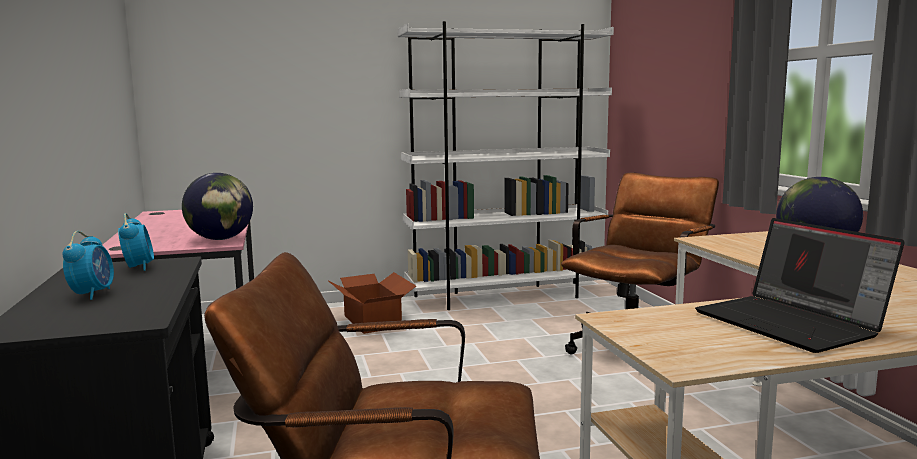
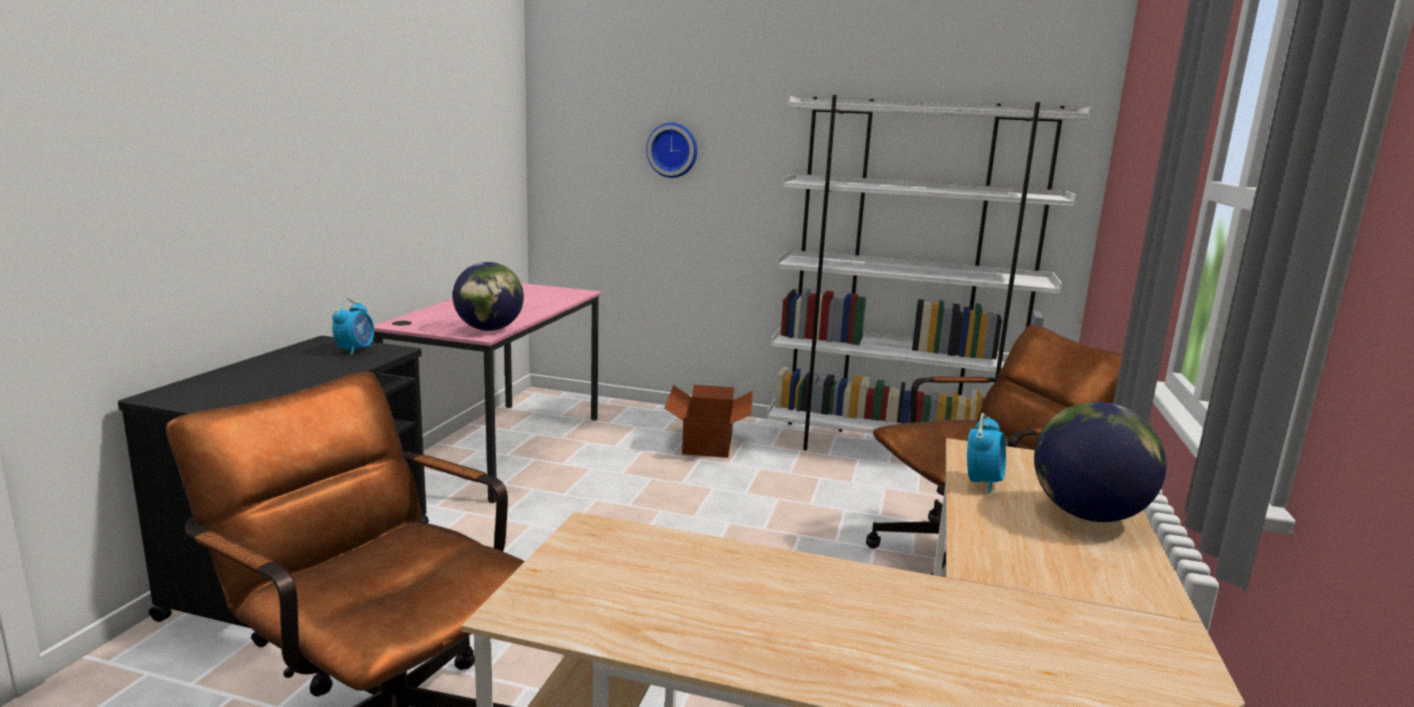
camera: 30 degrees right, 5 degrees up
(92, 294) = (272, 372): alarm clock -> alarm clock (982, 483)
(288, 77) = (673, 150): none -> wall clock
(792, 323) = (760, 607): laptop -> none

